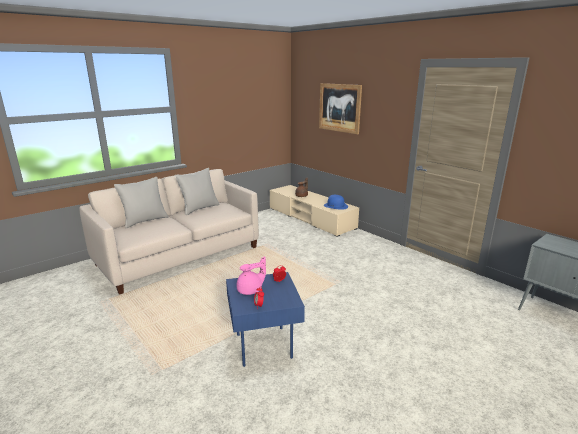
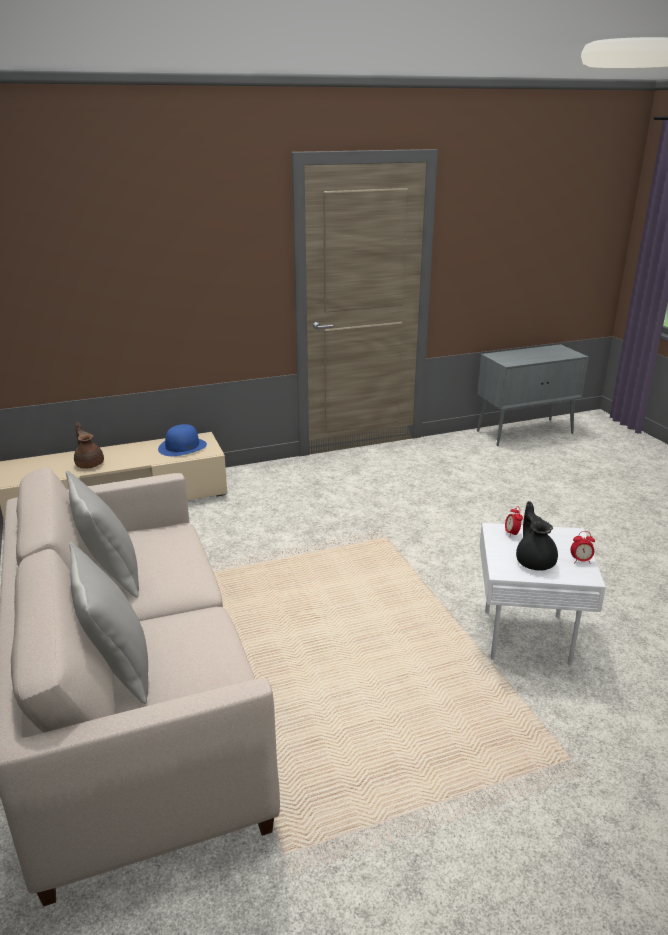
camera: 70 degrees left, 5 degrees up
(251, 290) = (534, 561): pink teapot -> black teapot
(265, 346) = (528, 635): blue side table -> white side table
(339, 108) = (124, 256): picture -> none

